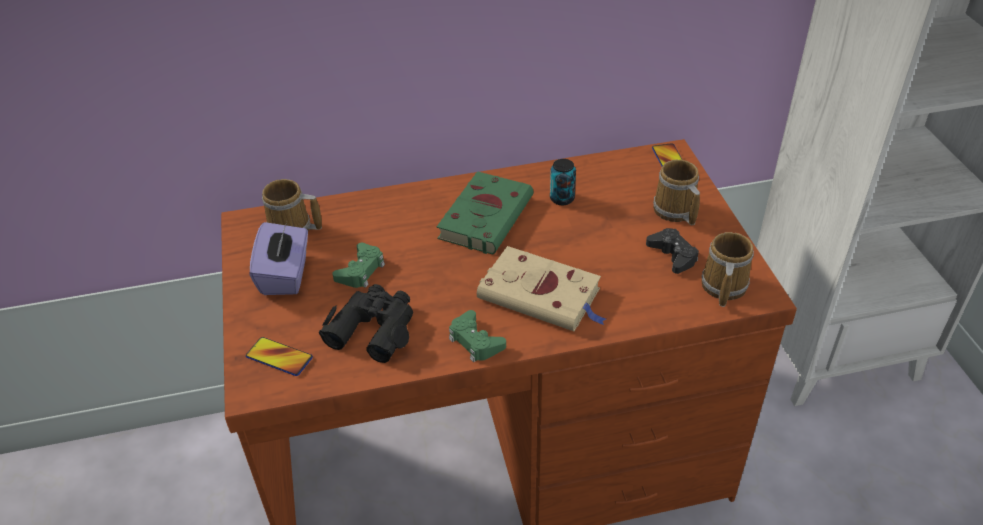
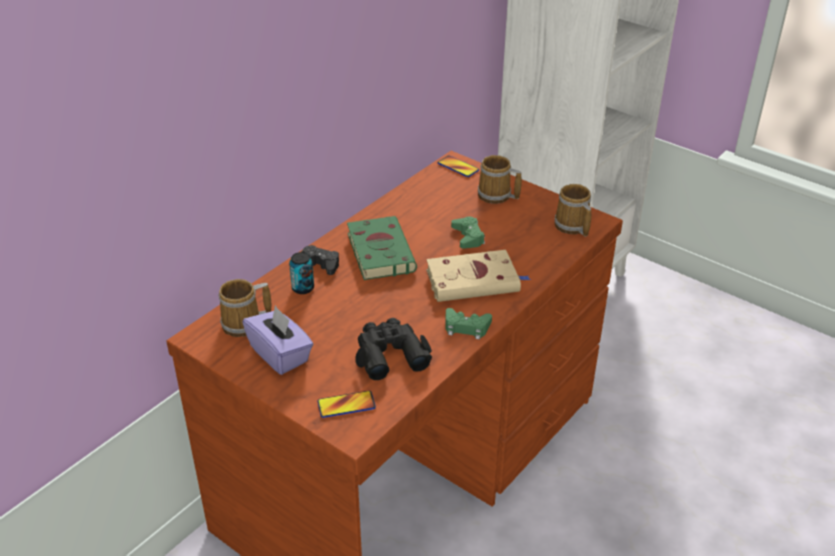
camera: 40 degrees left, 5 degrees down
(361, 271) = (334, 325): green game controller -> green game controller (468, 237)
(562, 198) = (416, 218): can -> can (303, 288)
(673, 255) = (524, 222): black game controller -> black game controller (319, 264)

